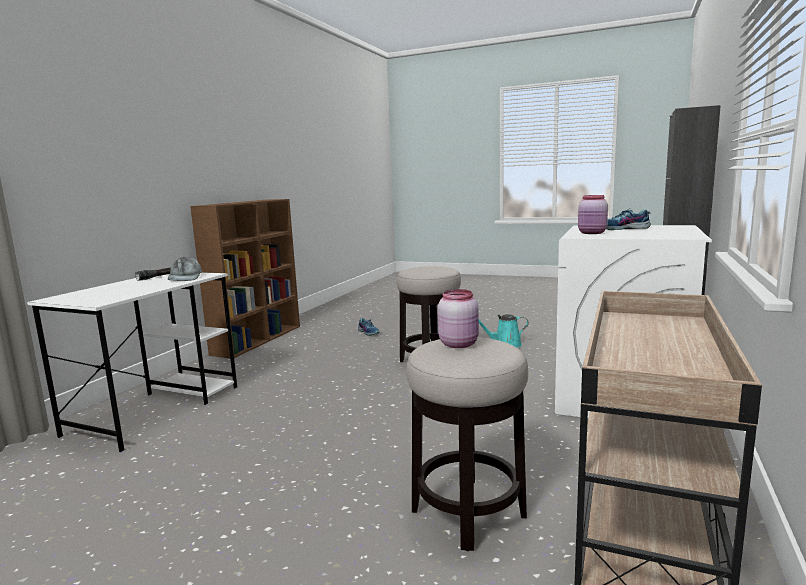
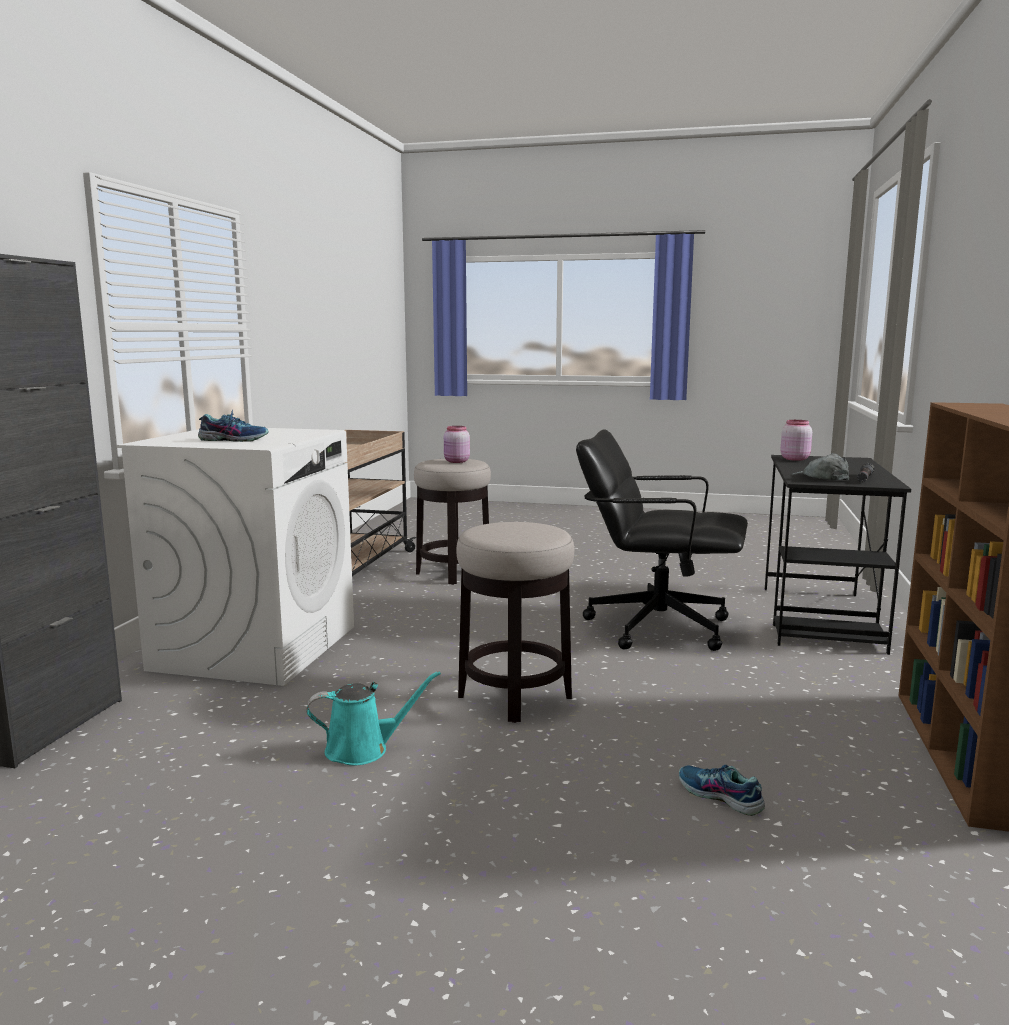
camera: 170 degrees right, 0 degrees up
(157, 409) = (820, 618): white desk -> black desk
(298, 405) = (656, 627): none -> black office chair
(592, 233) = (293, 434): pink jar -> pink jar (794, 459)

